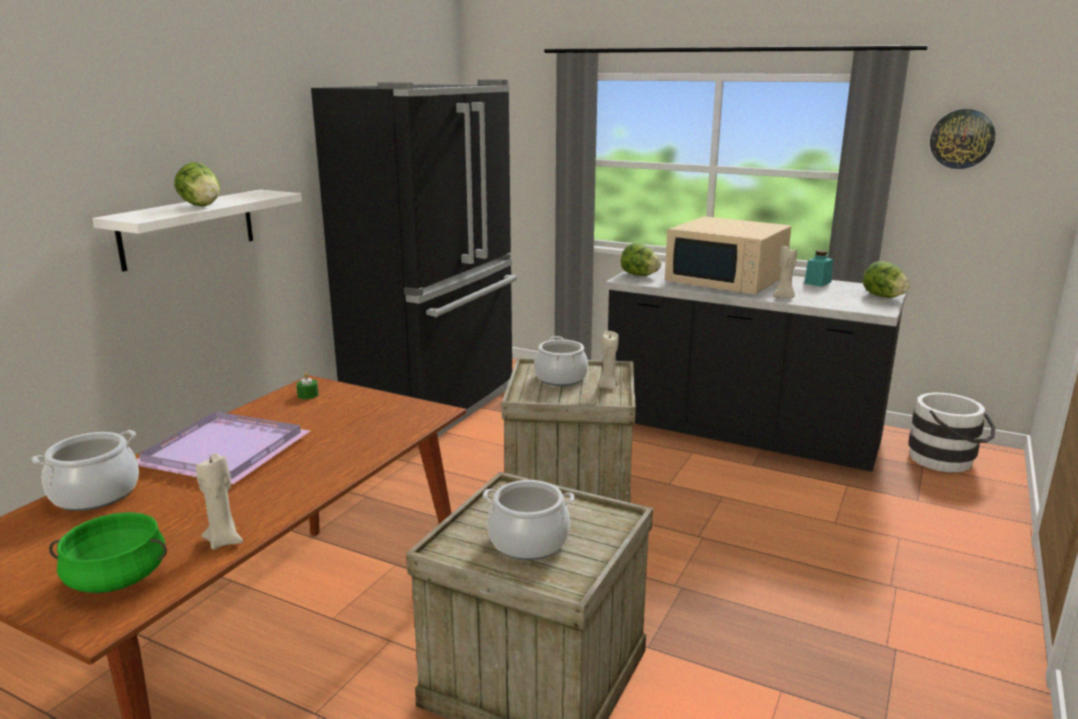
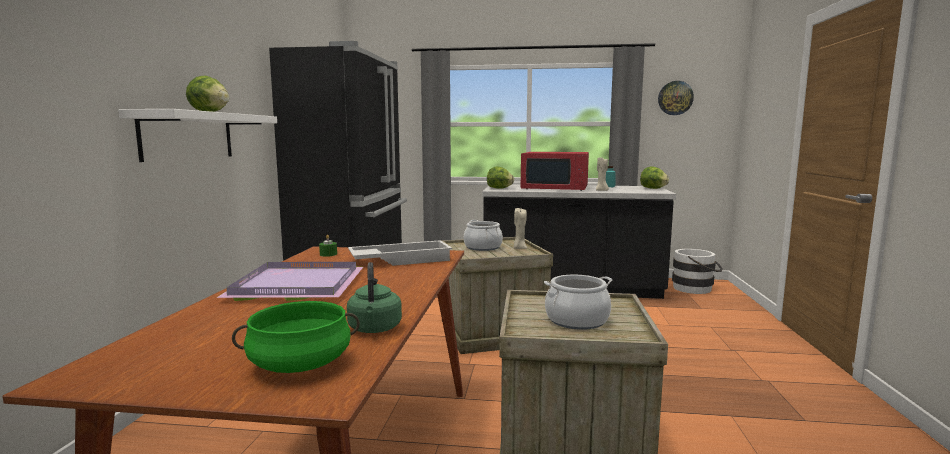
camera: 20 degrees left, 10 degrees down
(95, 494) = (200, 320): cooking pot -> none
(224, 541) = (374, 329): beige candle -> green kettle
(372, 418) = (401, 260): none -> white tray
(726, 280) = (556, 187): beige microwave -> red microwave

